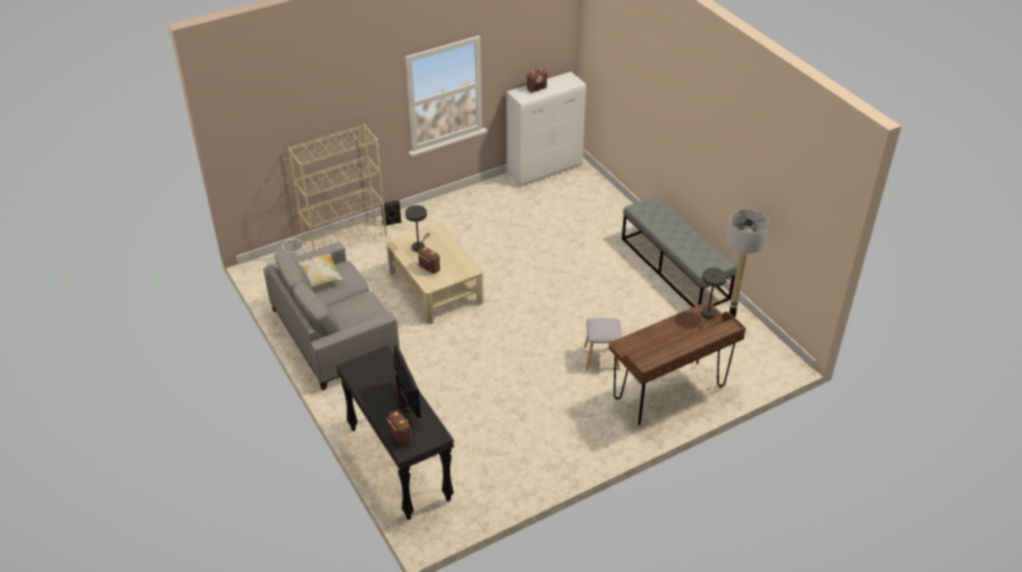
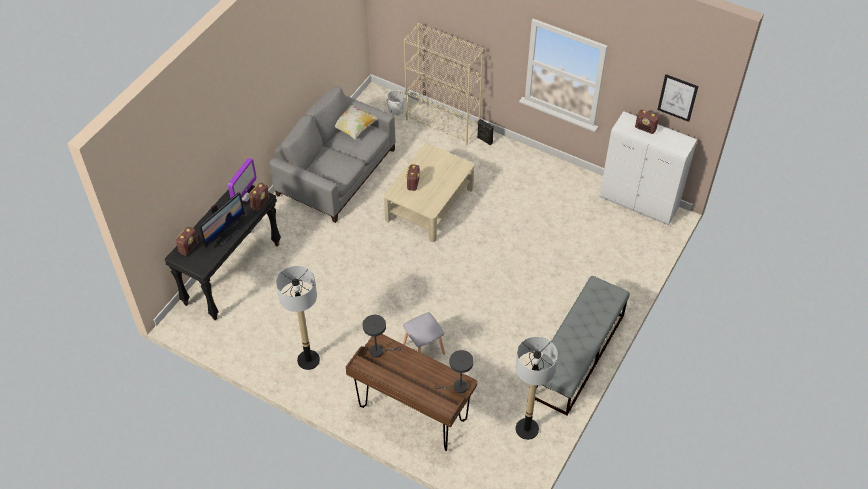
camera: 60 degrees right, 10 degrees up
(367, 368) = (244, 196): none -> monitor
(387, 360) = (260, 203): none -> radio
(419, 246) = (435, 165): grey table lamp -> grey table lamp (379, 351)
(547, 43) = (677, 97): none -> picture
(556, 443) = (308, 360): none -> floor lamp

